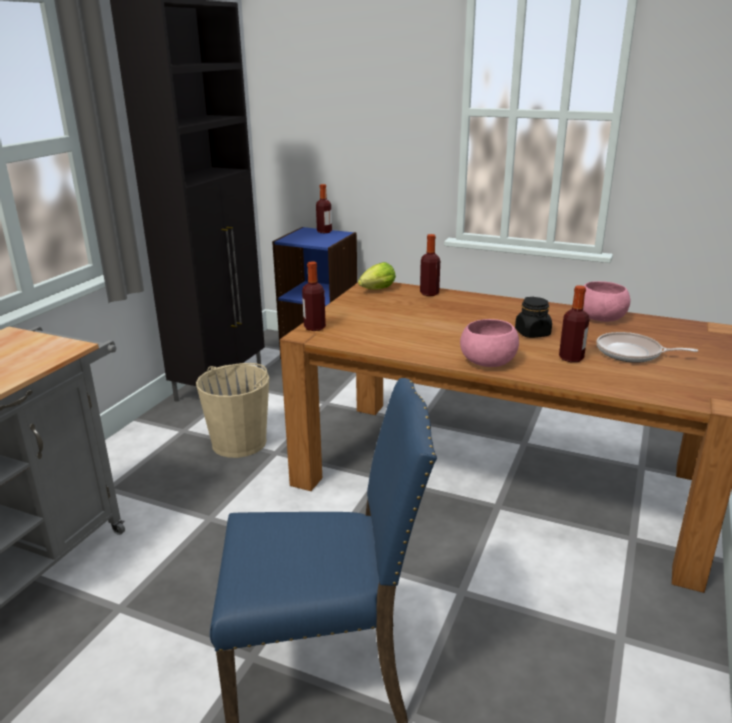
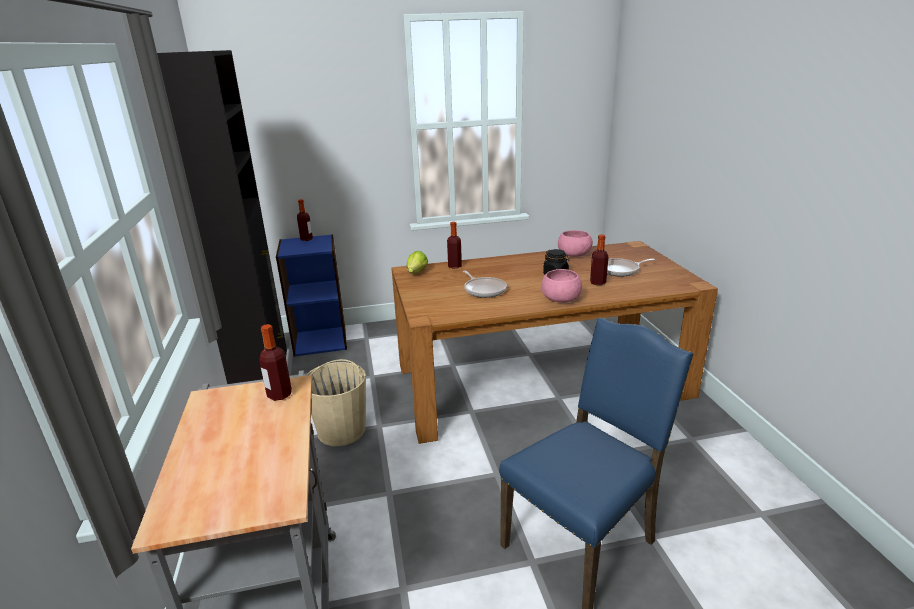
camera: 35 degrees left, 0 degrees up
(314, 327) = (420, 311): bottle -> bottle (279, 394)
(417, 326) = (484, 290): none -> frying pan

